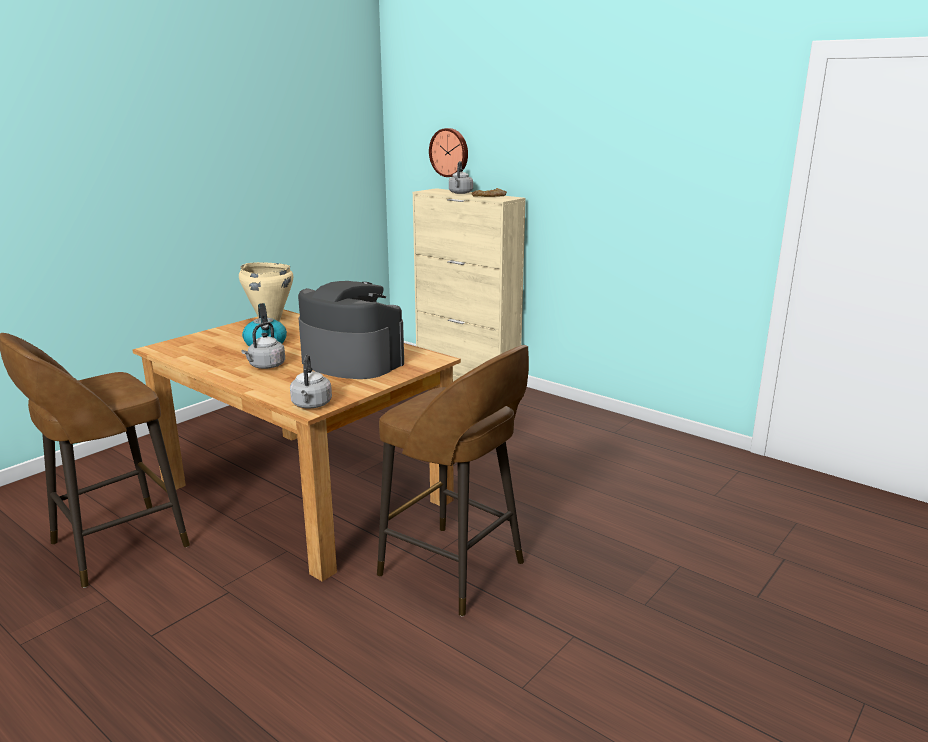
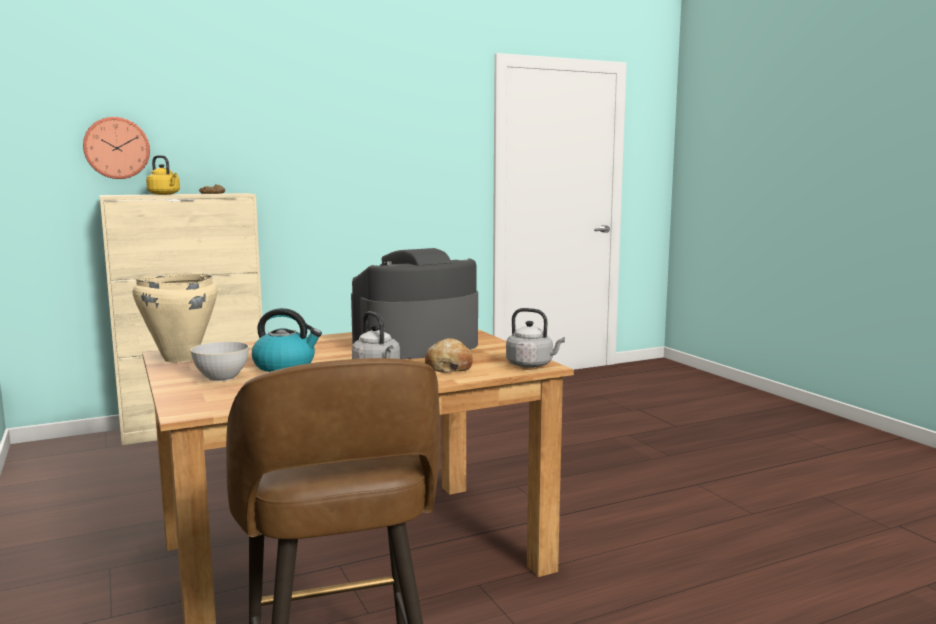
camera: 65 degrees left, 10 degrees down
(229, 337) = (222, 377): none -> grey bowl
(288, 382) = (448, 367): none -> bread
(455, 570) = (582, 506): brown stool -> none
(460, 193) = (165, 194): grey kettle -> yellow kettle

